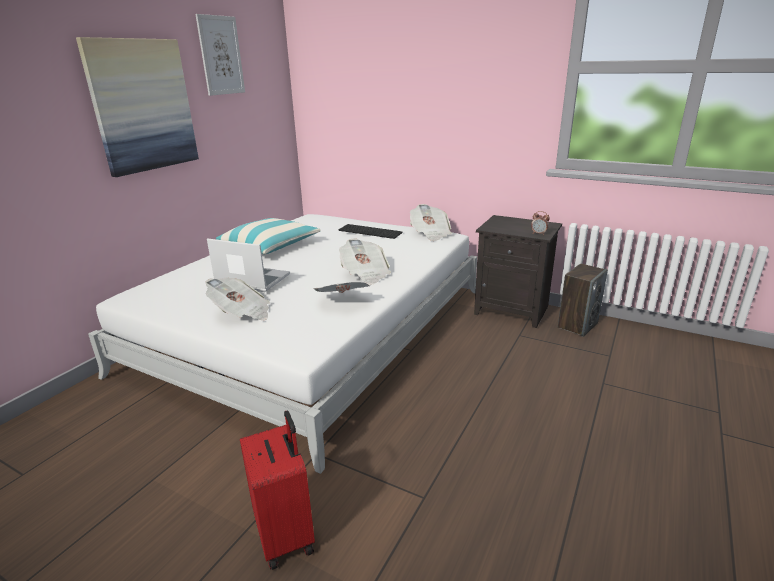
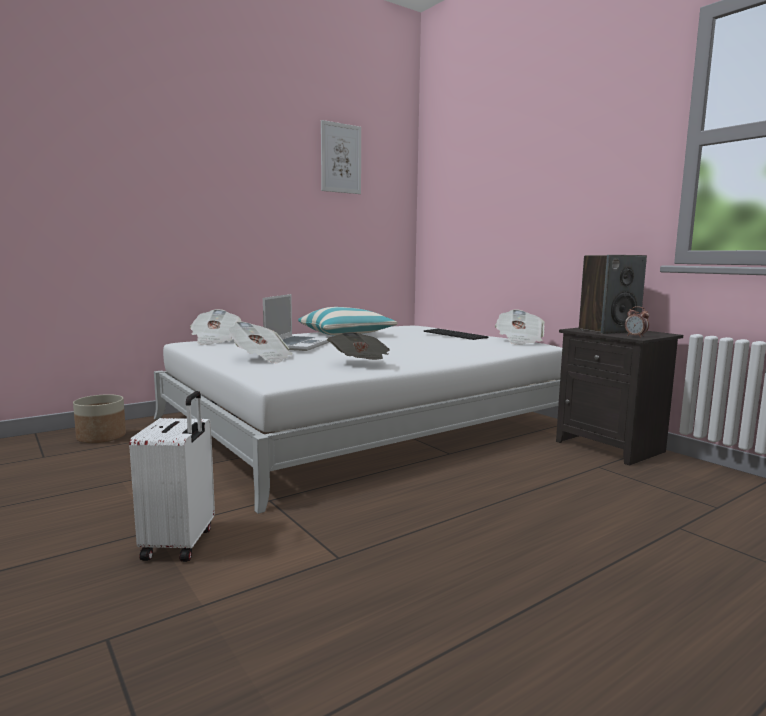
camera: 25 degrees right, 15 degrees down
(64, 423) = (101, 437): none -> planter
(142, 106) = (253, 188): picture -> none
(251, 280) = (297, 345): laptop -> laptop turned 60 degrees clockwise
(286, 535) = (180, 543): red suitcase -> white suitcase
(365, 274) = (410, 355): newspaper -> newspaper (215, 341)
(577, 325) = (694, 473): speaker -> speaker (608, 330)

